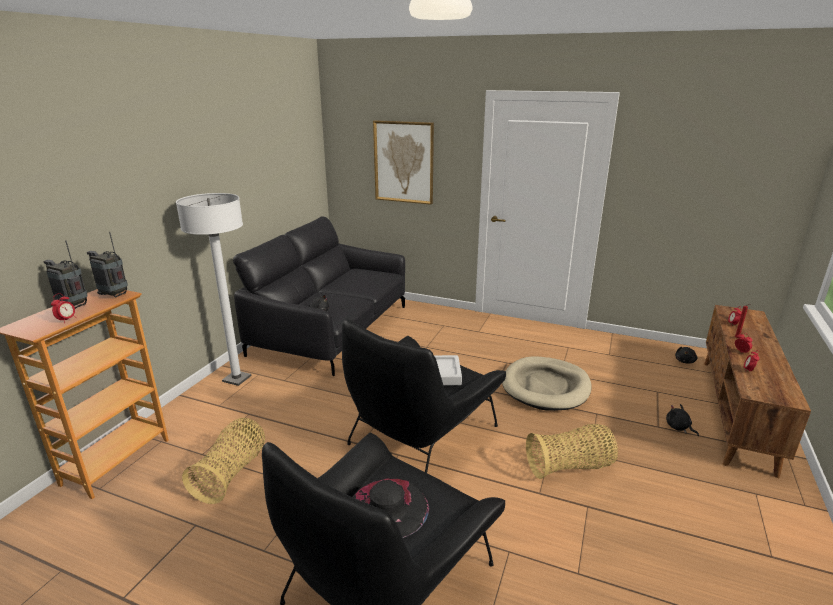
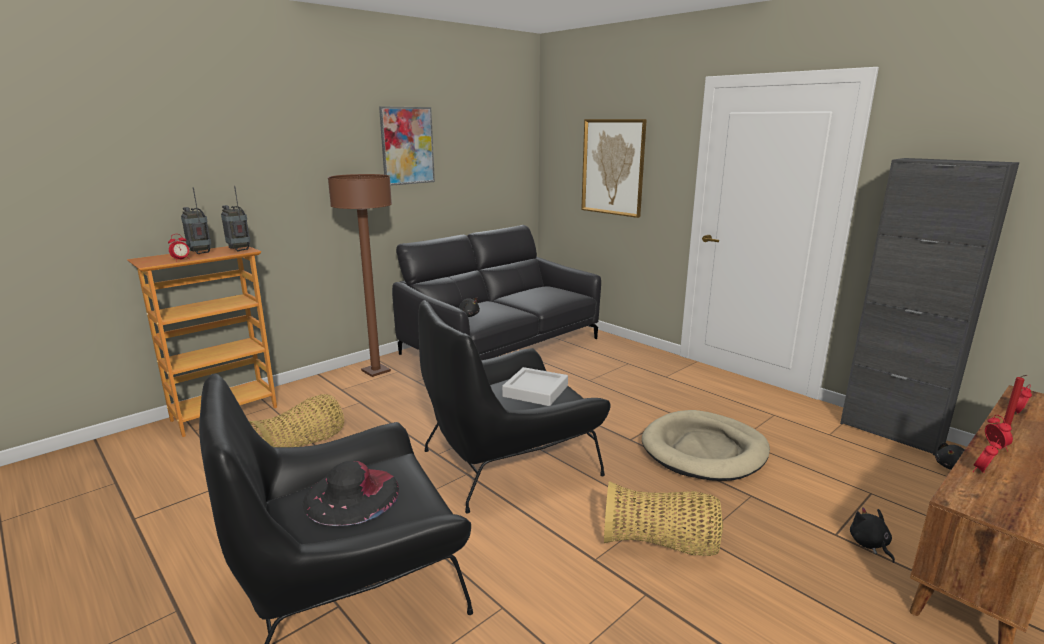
camera: 25 degrees right, 5 degrees down
(229, 159) = (407, 146): none -> picture
(237, 379) = (376, 371): white floor lamp -> brown floor lamp
(640, 344) = (891, 432): none -> black cabinet

